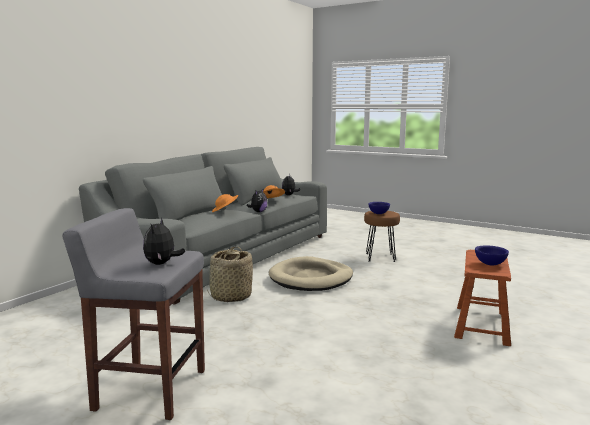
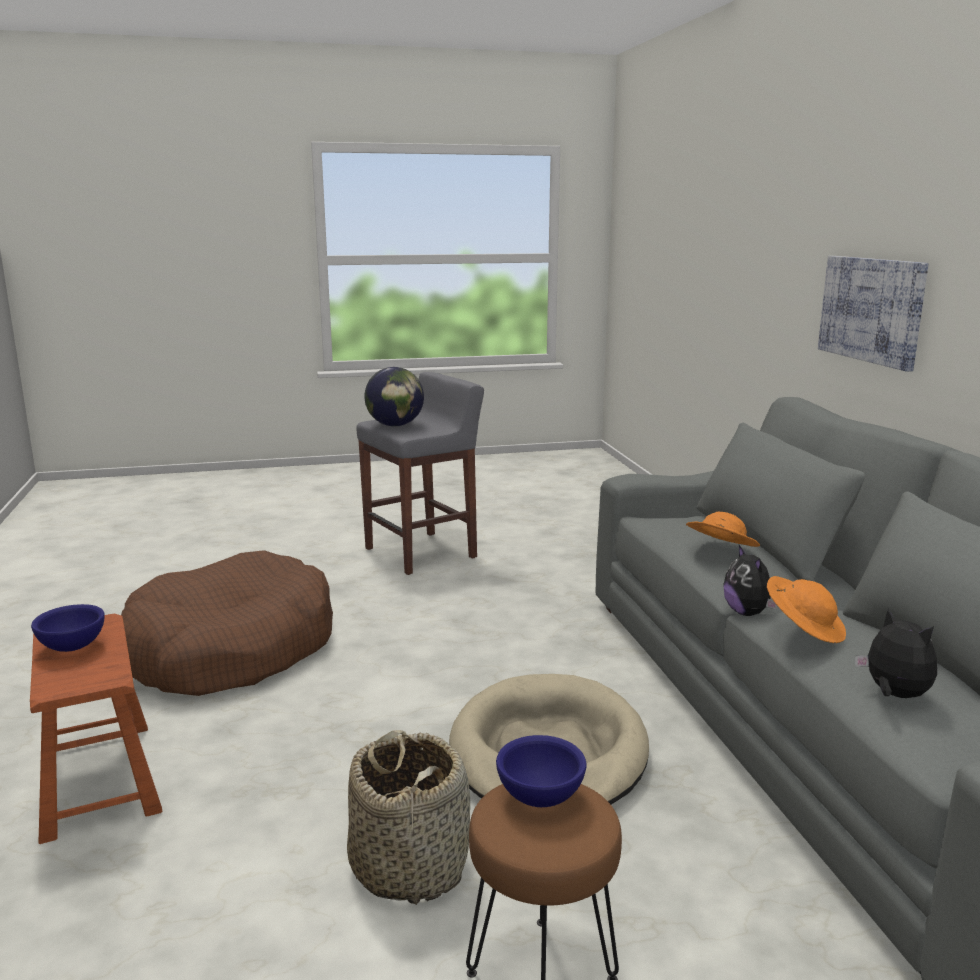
camera: 135 degrees right, 5 degrees up
(109, 118) = (871, 310): none -> picture
(162, 264) = (395, 425): plush toy -> globe
(230, 297) = (574, 648): basket -> basket (410, 865)
(384, 363) = (231, 649): none -> brown dog bed

